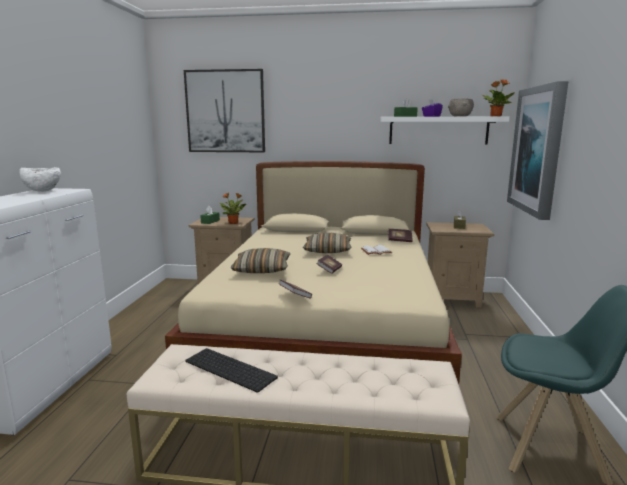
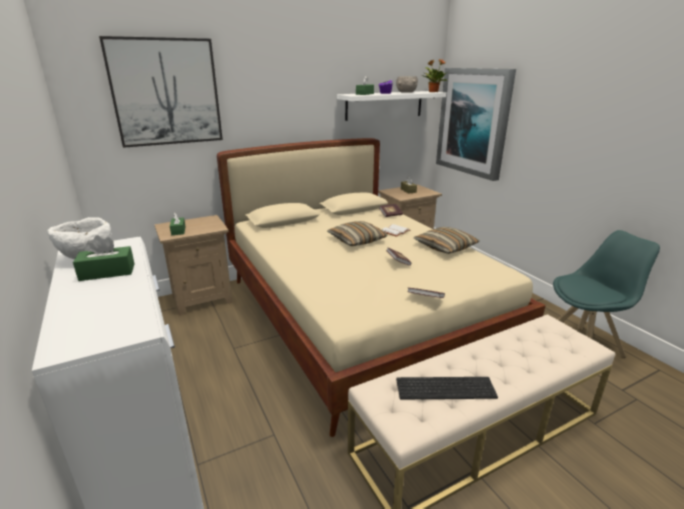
camera: 35 degrees left, 10 degrees up
(30, 196) = (107, 272): none -> green tissue box
(233, 223) = (210, 227): potted plant -> none
(262, 269) = (348, 279): pillow -> pillow (445, 247)

